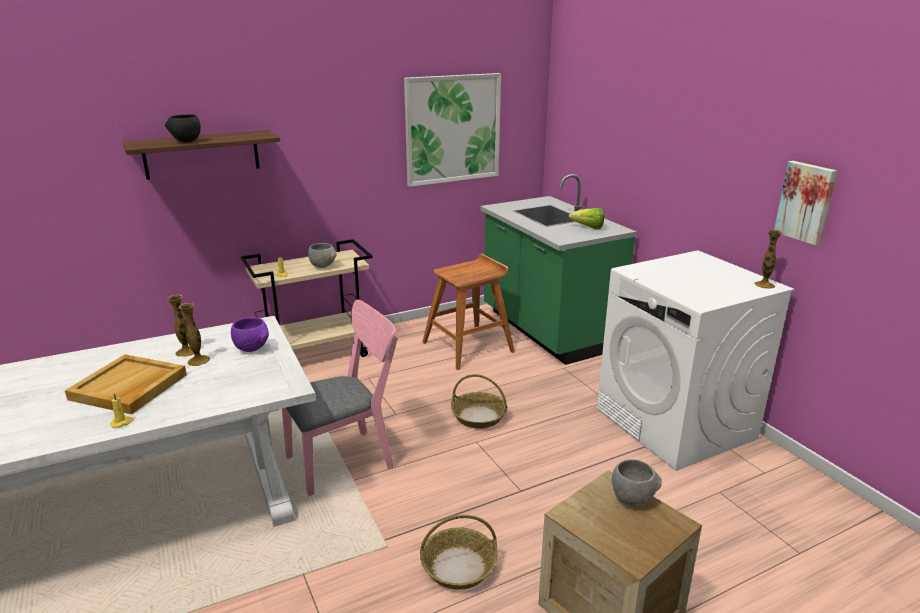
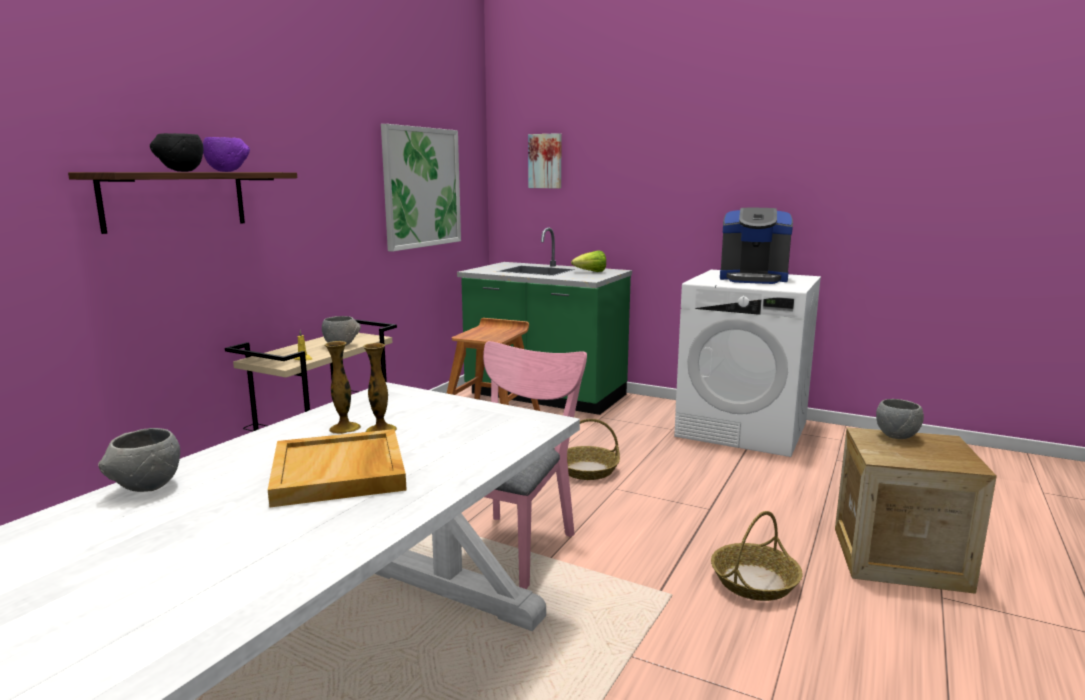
camera: 35 degrees left, 10 degrees down
(50, 365) = (147, 488): none -> grey bowl
(122, 422) = (413, 499): yellow candle -> none
(252, 349) = (428, 408): purple bowl -> purple bowl (227, 171)
(700, 277) = (753, 279): none -> coffee machine
(764, 285) = (801, 277): vase -> none
(806, 202) = (818, 201): picture -> picture (545, 161)

